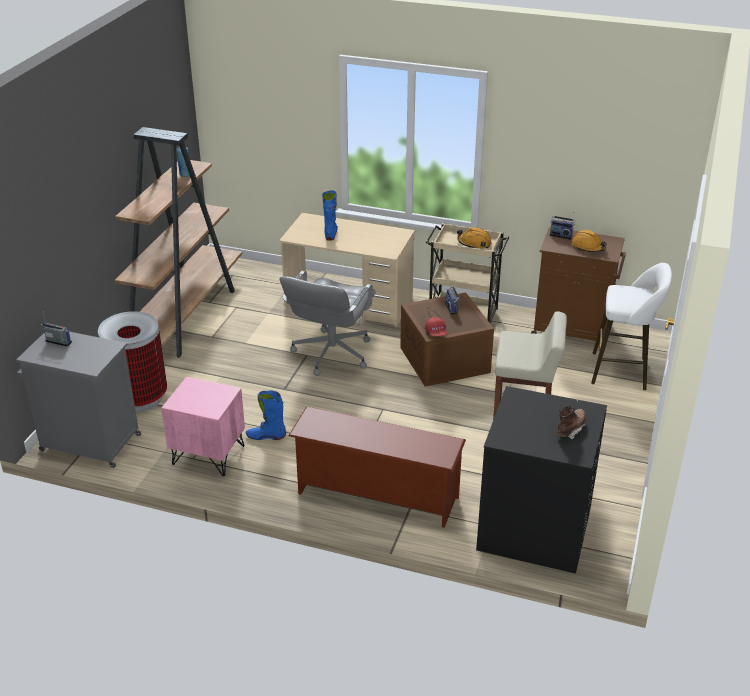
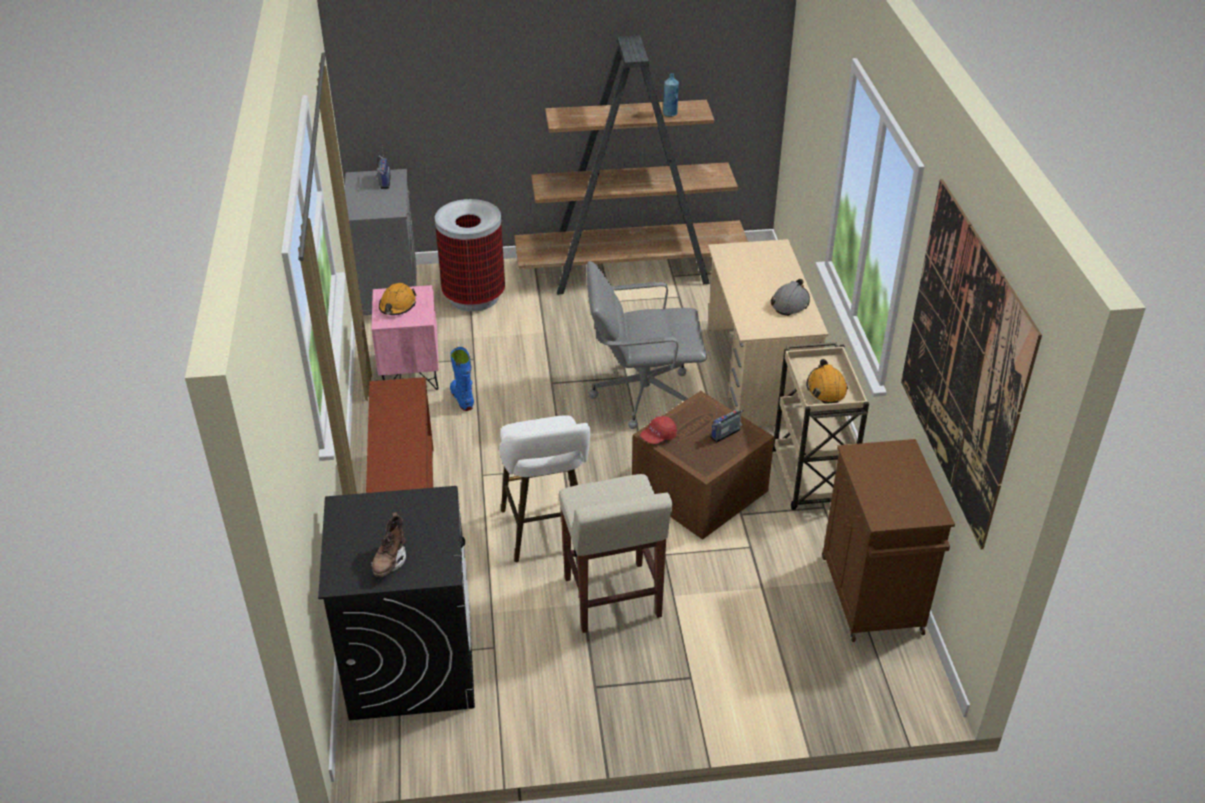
camera: 65 degrees right, 5 degrees up
(331, 233) = (756, 274): blue boot -> none
(373, 232) = (790, 303): none -> grey hard hat
(561, 235) = (899, 456): radio -> none
(570, 429) = (390, 561): brown boot -> brown boot turned 90 degrees clockwise
(588, 247) = (888, 490): orange hard hat -> orange hard hat (397, 306)
(594, 149) = (962, 361): none -> picture
(623, 371) = (806, 677): white stool -> white stool (547, 533)

